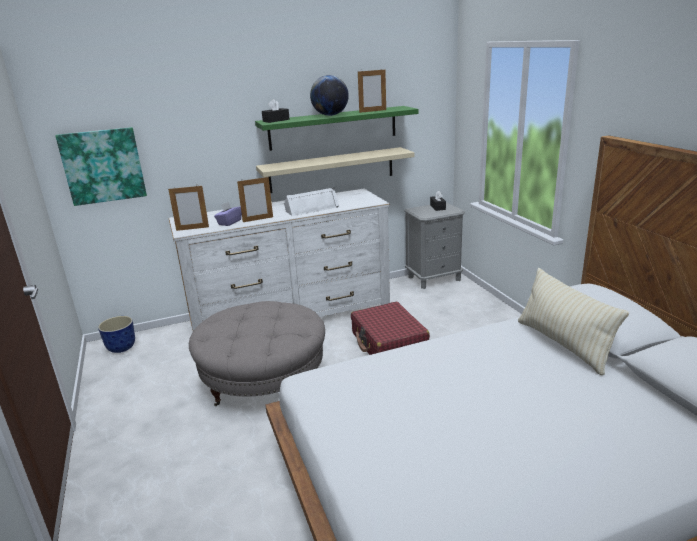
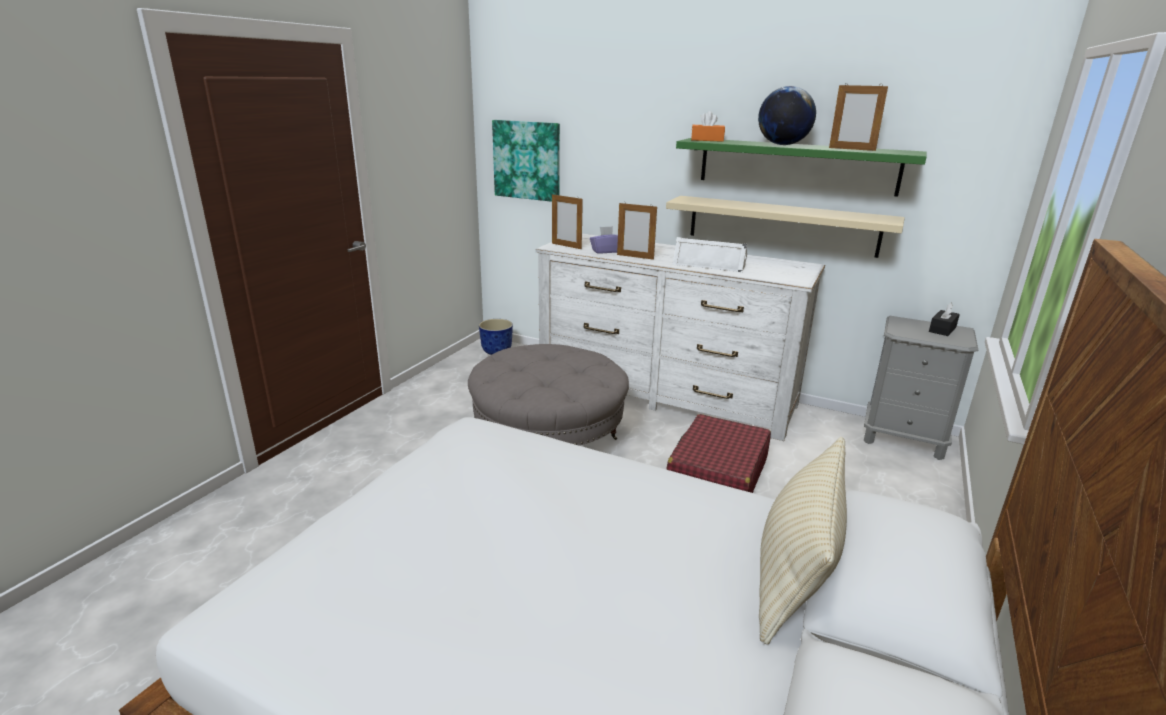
camera: 45 degrees right, 0 degrees up
(276, 120) = (707, 140): black tissue box -> orange tissue box

